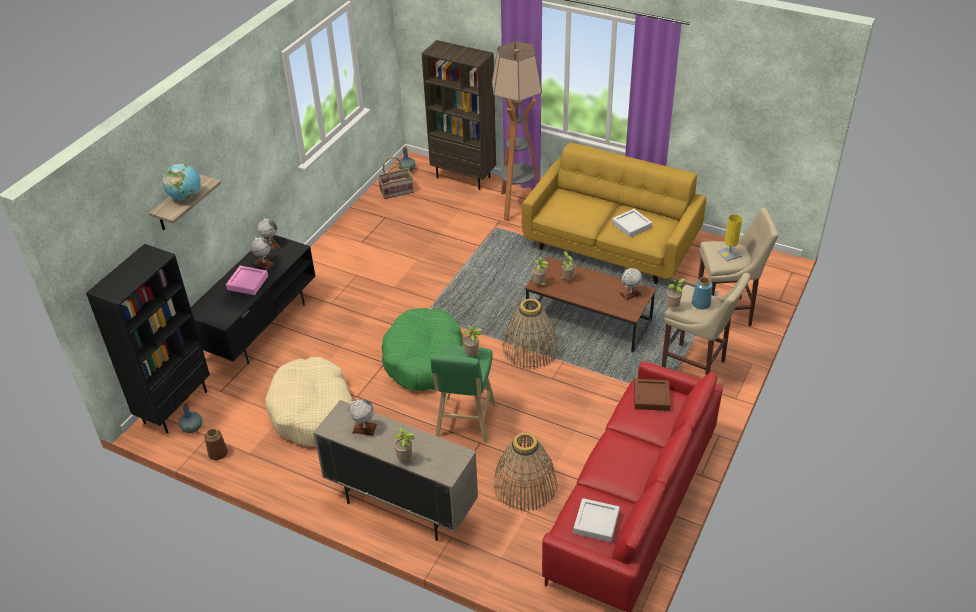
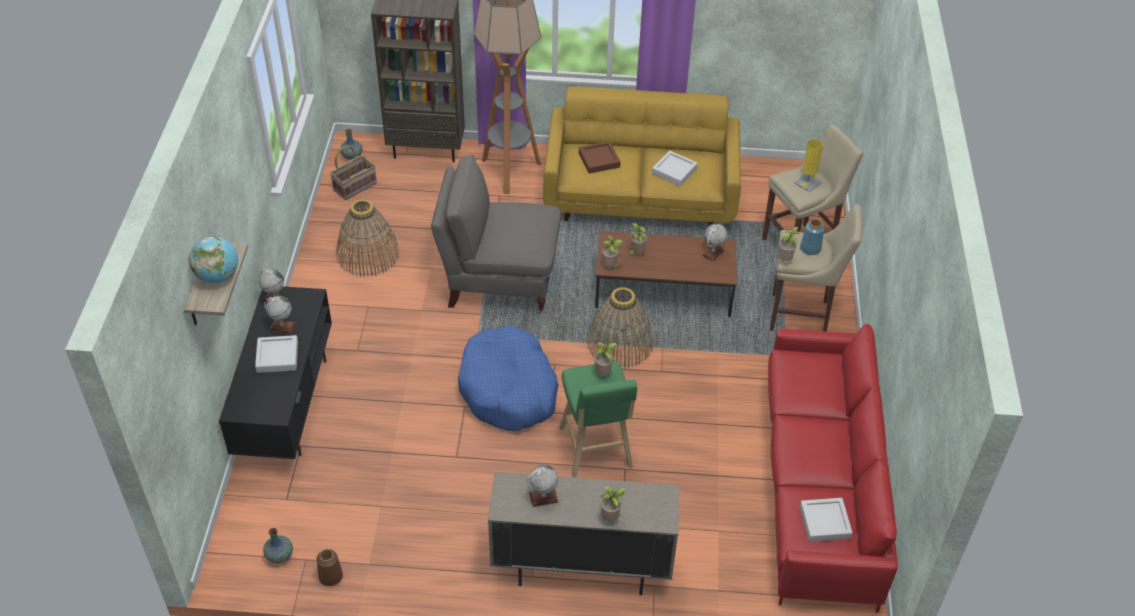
camera: 25 degrees left, 5 degrees up
(175, 406) = (241, 535): black bookcase -> none
(247, 283) = (277, 357): pink tray -> grey tray
(312, 411) = (414, 490): beige dog bed -> none
(424, 359) = (508, 389): green dog bed -> blue dog bed
(463, 281) = (499, 282): none -> grey armchair
(525, 485) = (699, 502): basket -> basket (368, 255)
(651, 397) = (804, 367): brown tray -> brown tray (599, 160)

